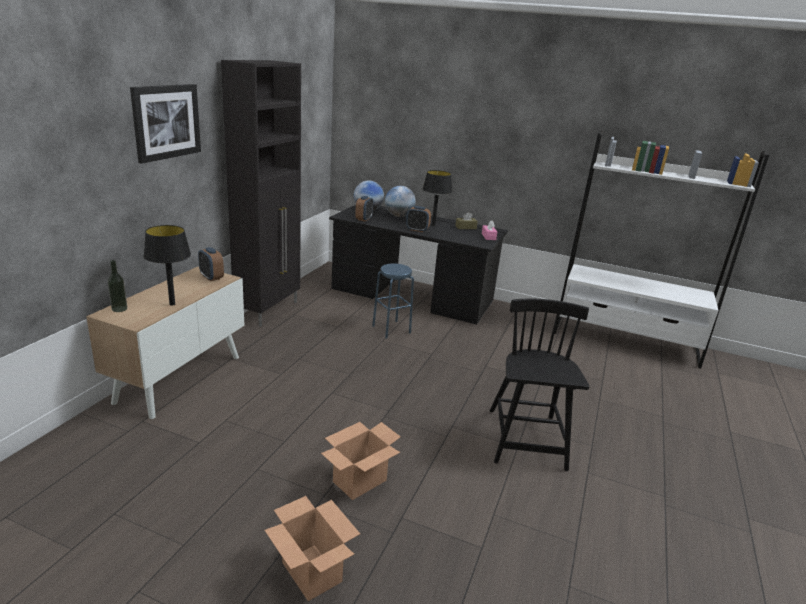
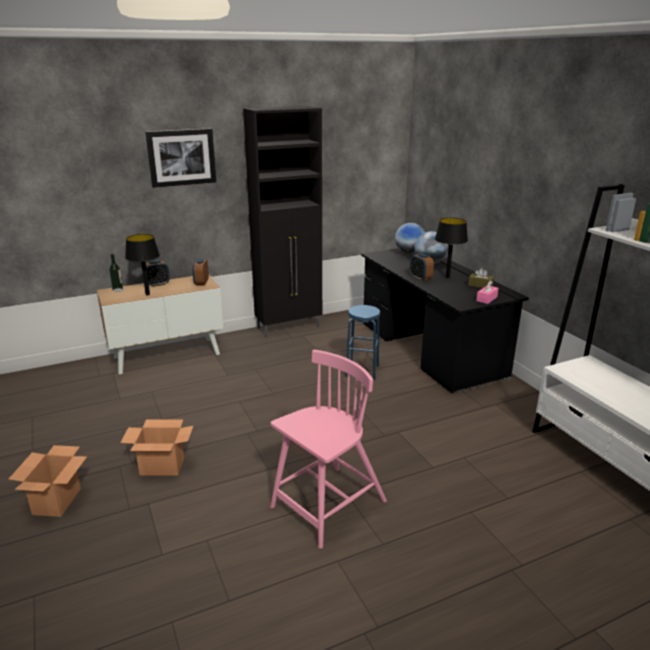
camera: 45 degrees right, 0 degrees up
(364, 219) = (388, 260): alarm clock -> alarm clock (157, 284)
(526, 440) = (327, 506): black chair -> pink chair

